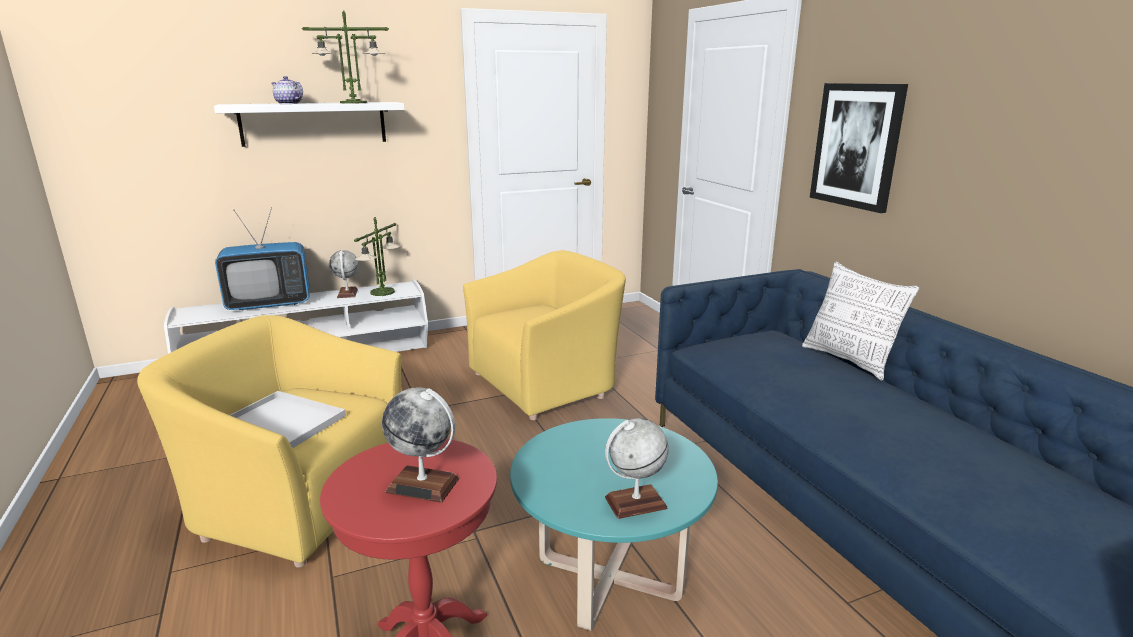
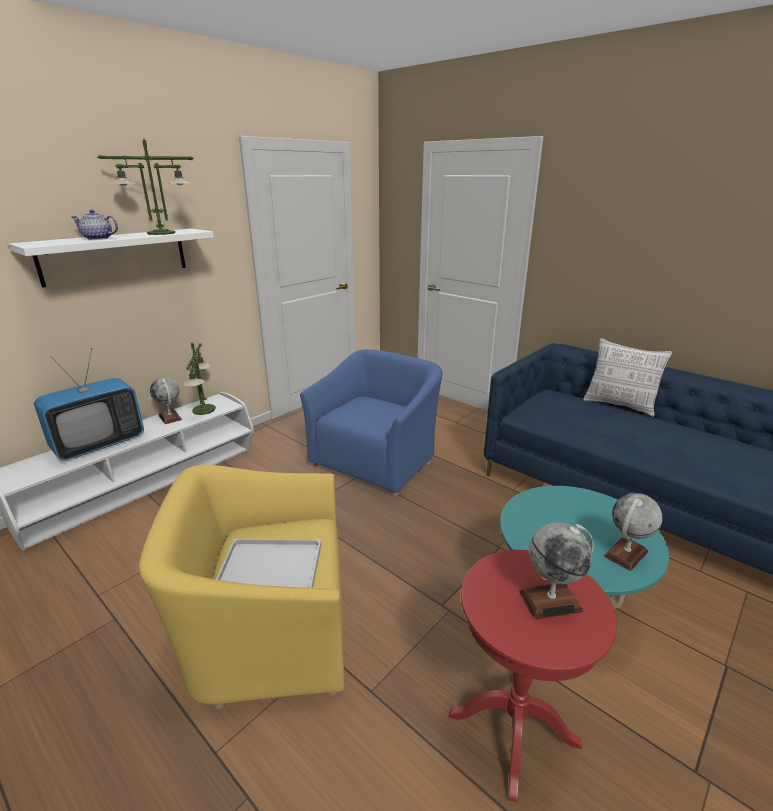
camera: 25 degrees left, 5 degrees up
(546, 382) = (376, 460): yellow armchair -> blue armchair
(856, 145) = (599, 253): picture -> none

